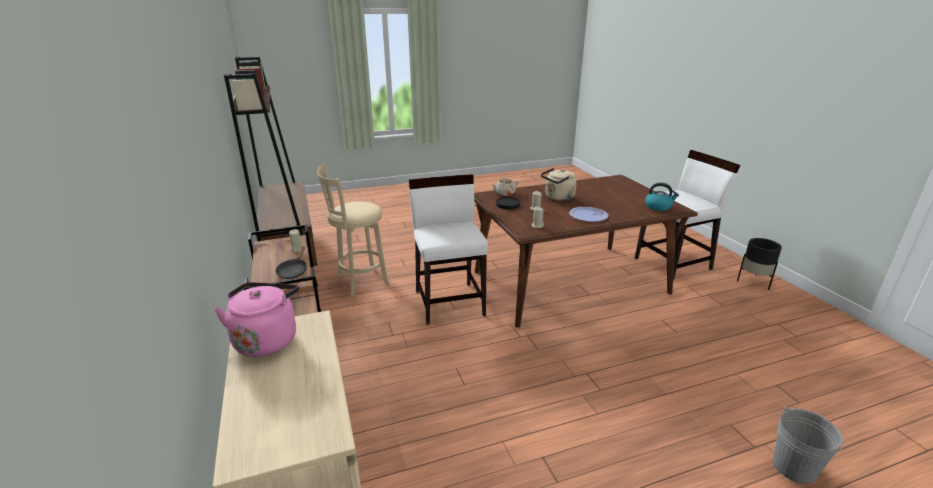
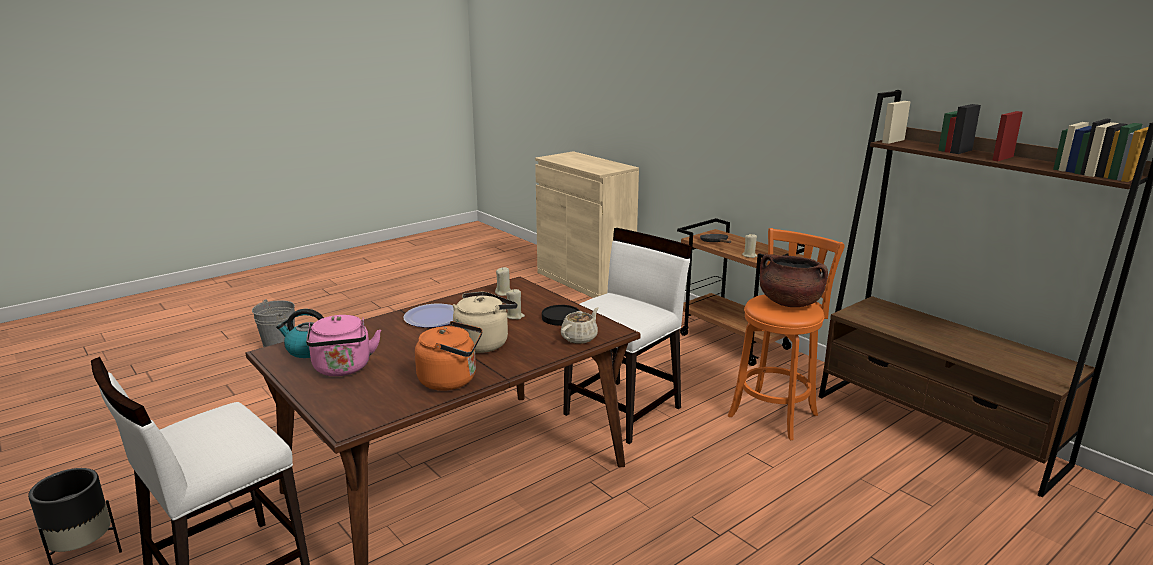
camera: 160 degrees right, 5 degrees down
(267, 339) = (613, 166): pink kettle -> pink kettle (343, 369)
(352, 207) = (789, 303): none -> brown cooking pot
(360, 281) = (775, 413): beige stool -> orange stool
(450, 302) = (624, 410): white chair -> white chair turned 105 degrees counterclockwise
(576, 185) = (451, 380): none -> orange kettle

